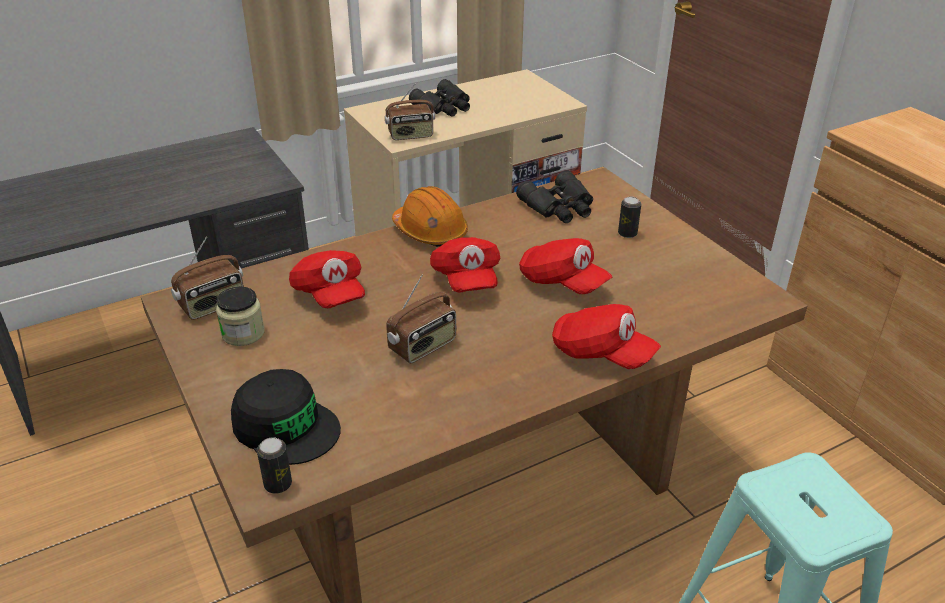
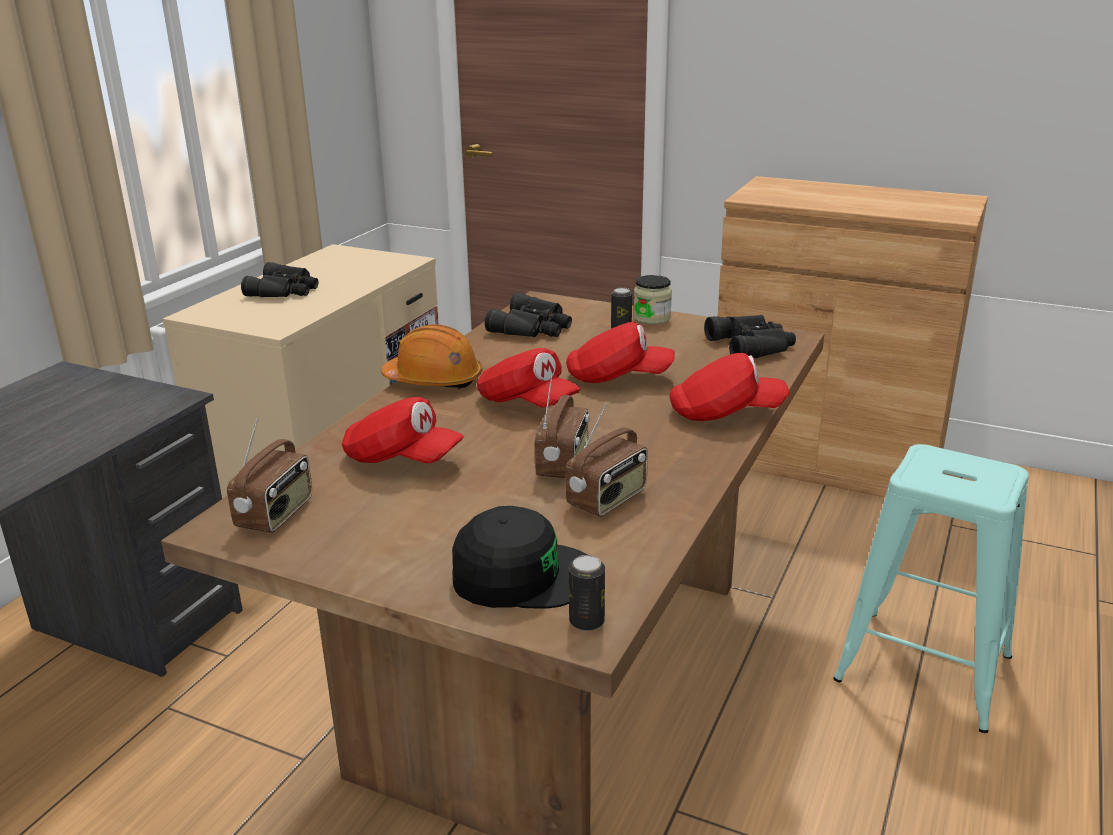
camera: 35 degrees left, 10 degrees down
(243, 333) = (352, 523): jar -> jar (652, 318)
(411, 136) = (281, 321): radio -> radio (608, 499)
(719, 294) = (753, 345): none -> black binoculars

